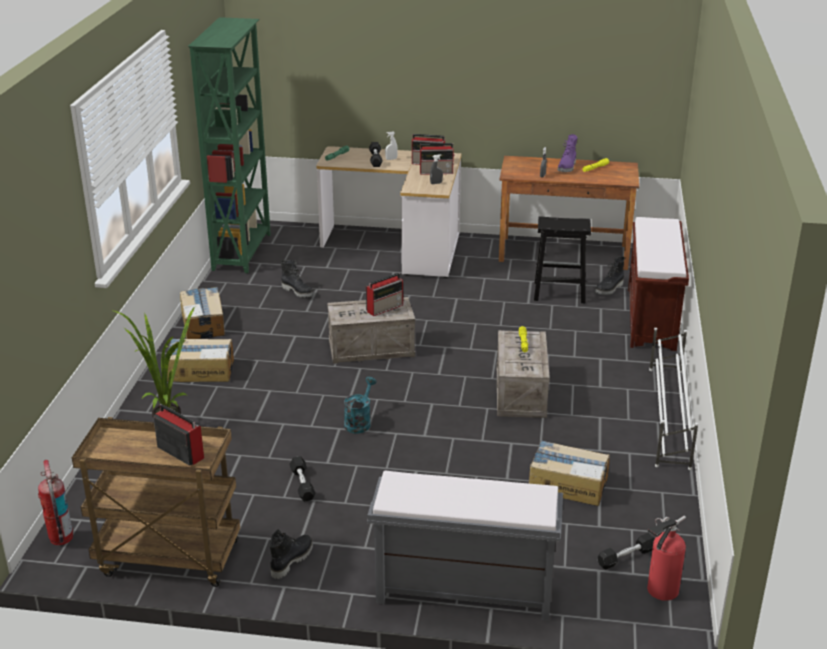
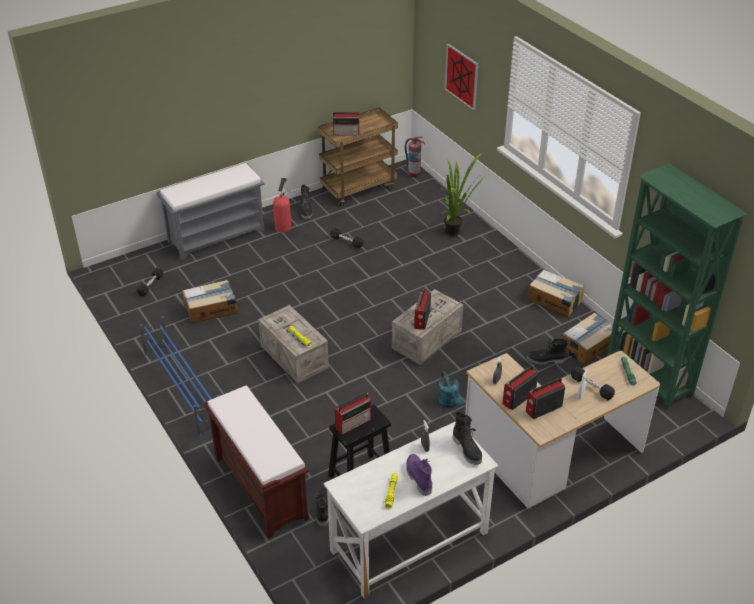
camera: 140 degrees right, 10 degrees up
(39, 274) = (462, 76): none -> picture
(200, 370) = (497, 270): cardboard box -> cardboard box (588, 346)
(359, 422) = (364, 286): turquoise watering can -> turquoise watering can (450, 403)
(514, 166) = (467, 450): none -> black boot
(563, 253) = (409, 542): brown desk -> white desk
(568, 225) = (354, 423): none -> radio
(660, 591) = (123, 277): fire extinguisher -> fire extinguisher (283, 226)
(668, 416) = (182, 388): white shoe rack -> blue shoe rack

